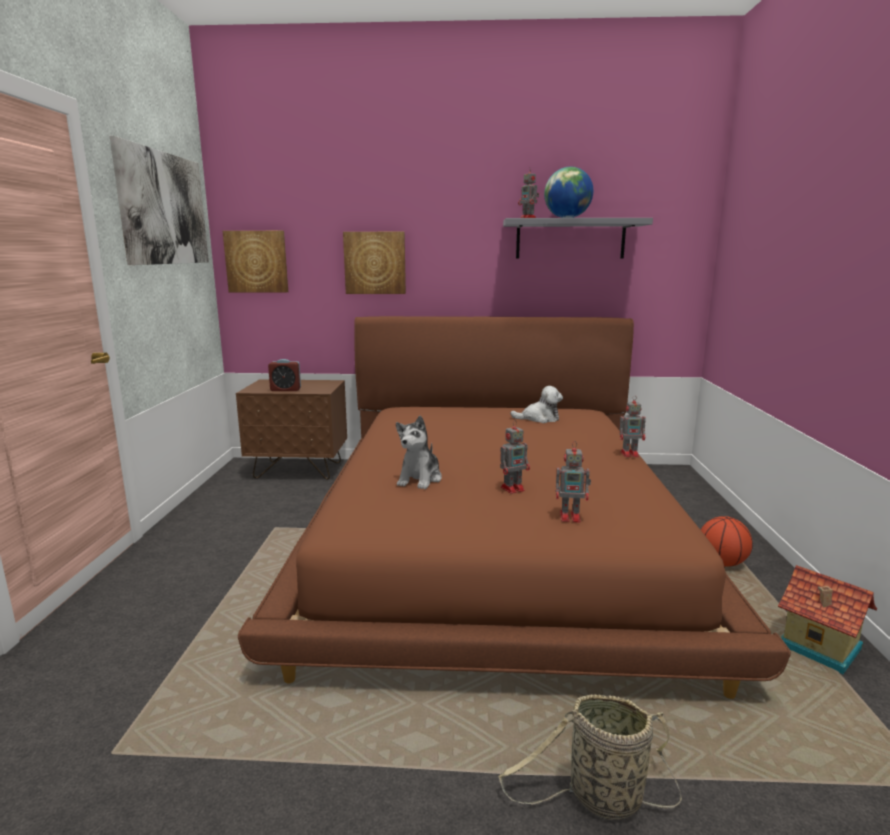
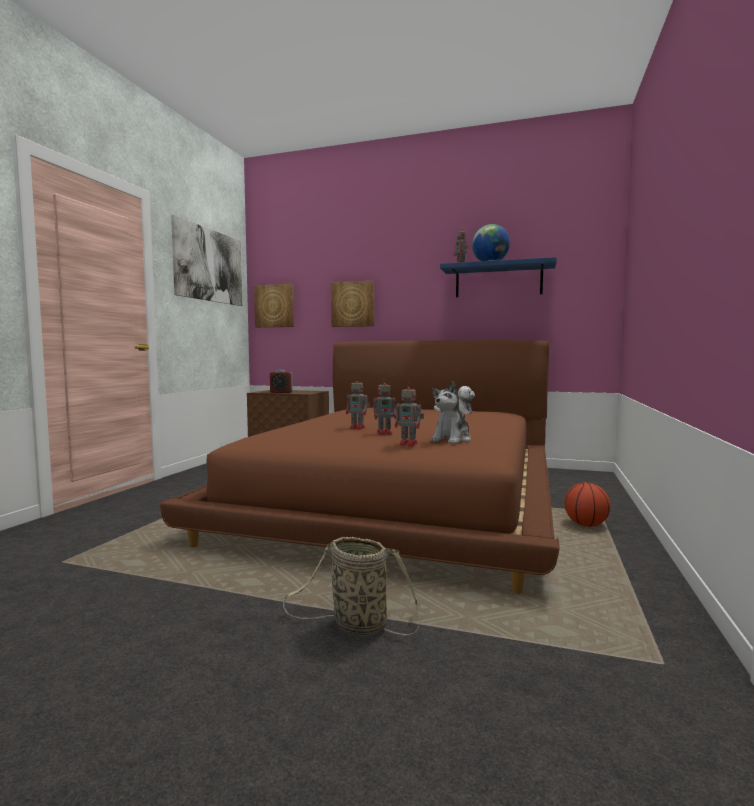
camera: 15 degrees right, 10 degrees down
(420, 479) = (324, 427): plush toy -> plush toy (451, 440)
(570, 239) = (498, 281): grey shelf -> blue shelf
(630, 454) = (506, 427): toy robot -> toy robot (358, 428)
(819, 648) = (630, 578): toy house -> none

